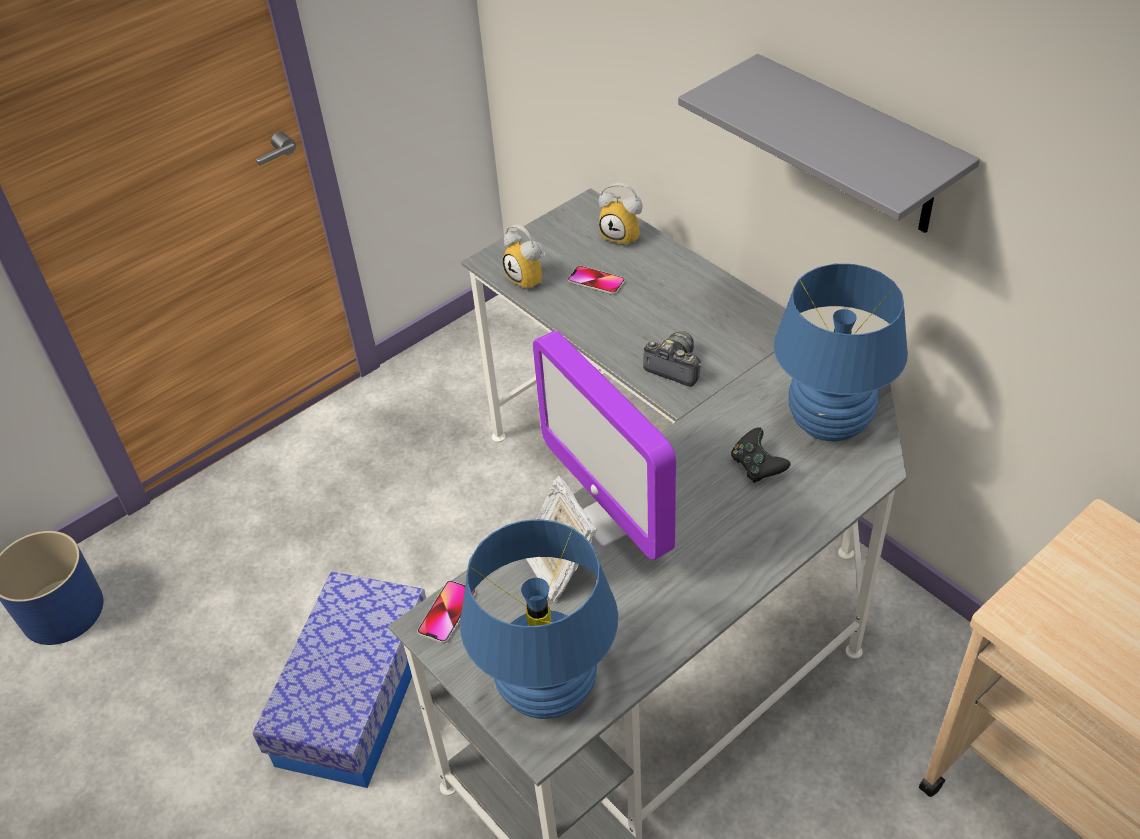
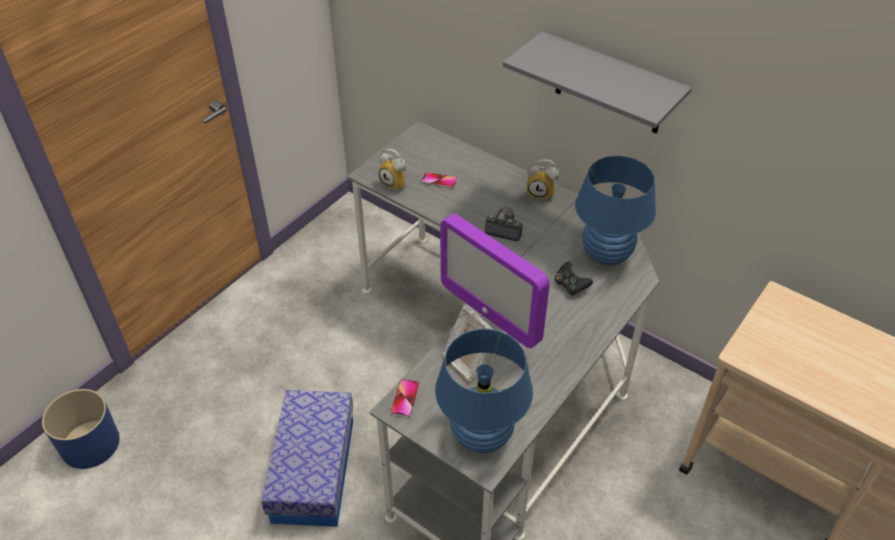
camera: 15 degrees left, 0 degrees up
(624, 235) = (448, 150): alarm clock -> alarm clock (541, 193)

